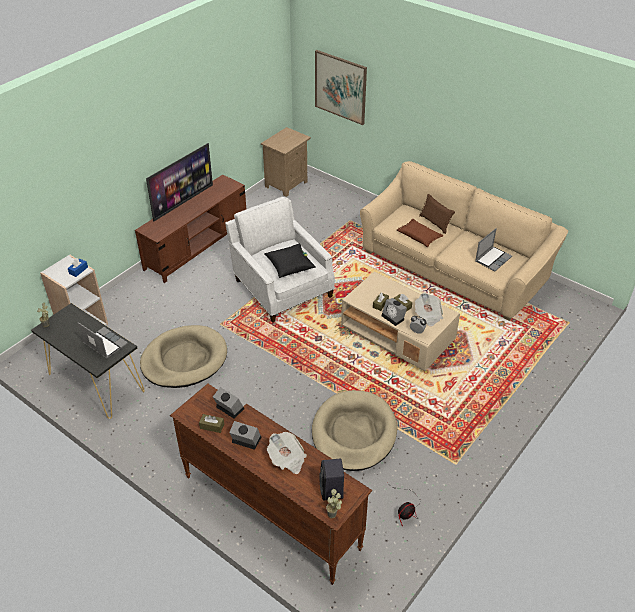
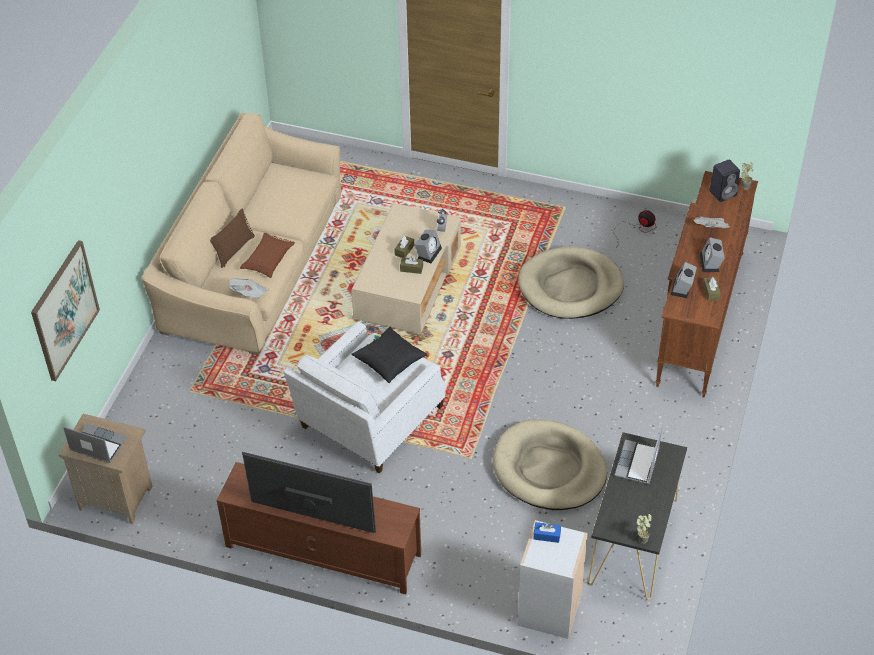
camera: 110 degrees left, 5 degrees up
(428, 315) = (411, 226): newspaper -> newspaper (250, 294)
(493, 259) = (289, 187): laptop -> laptop (97, 445)

